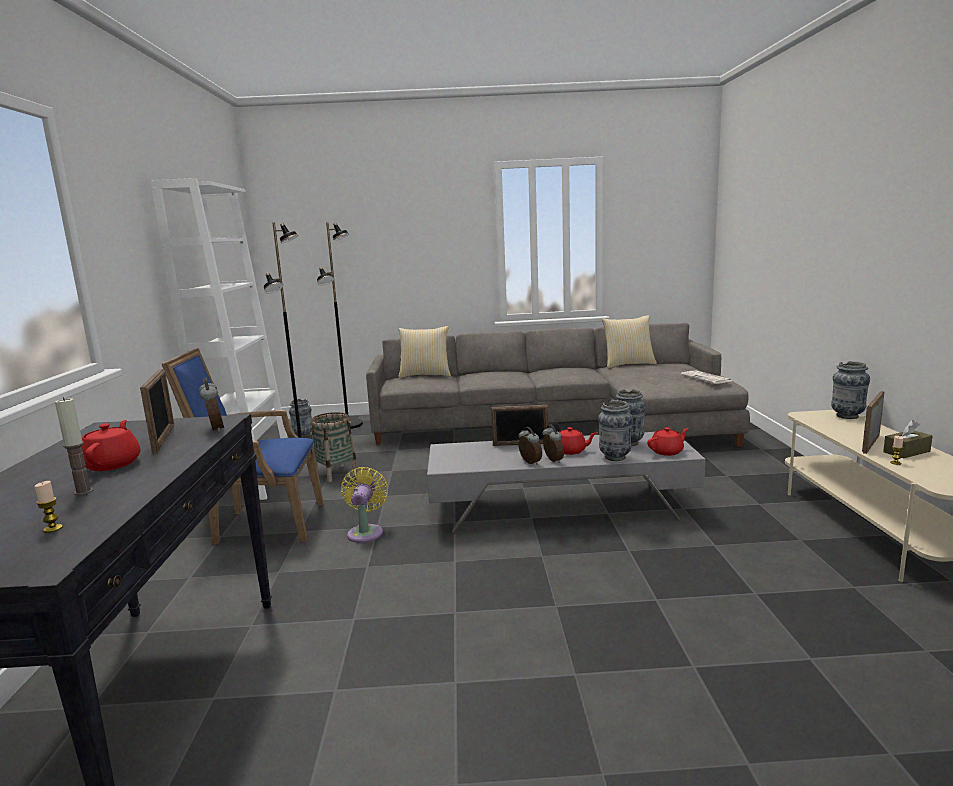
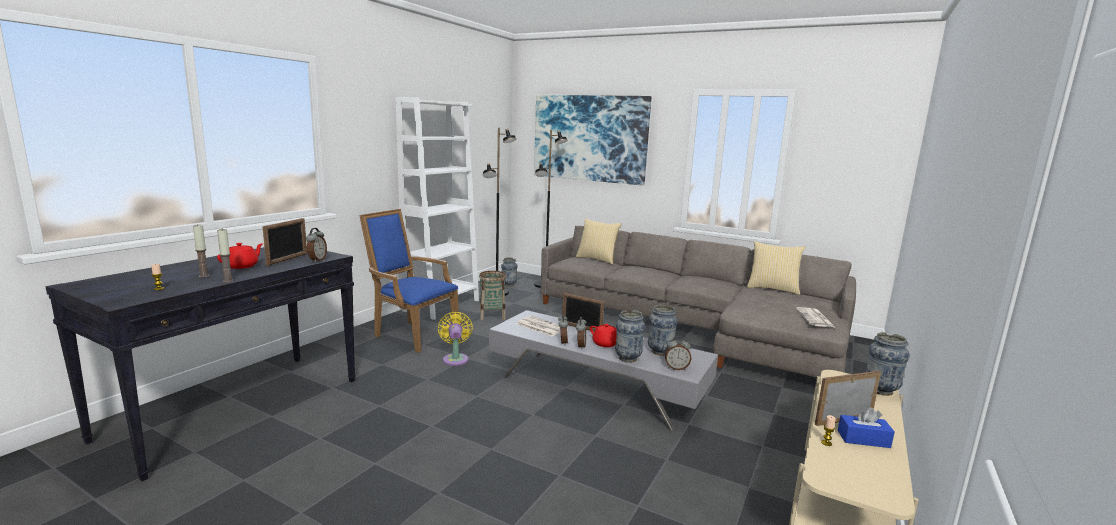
camera: 30 degrees right, 0 degrees up
(153, 485) = (228, 281): none -> candle
(366, 532) = (455, 358): yellow fan -> yellow fan turned 45 degrees counterclockwise
(371, 230) = (589, 138): none -> picture
(478, 455) = (540, 326): none -> newspaper
(667, 452) = (676, 368): red teapot -> alarm clock
(906, 452) = (863, 439): brown tissue box -> blue tissue box

